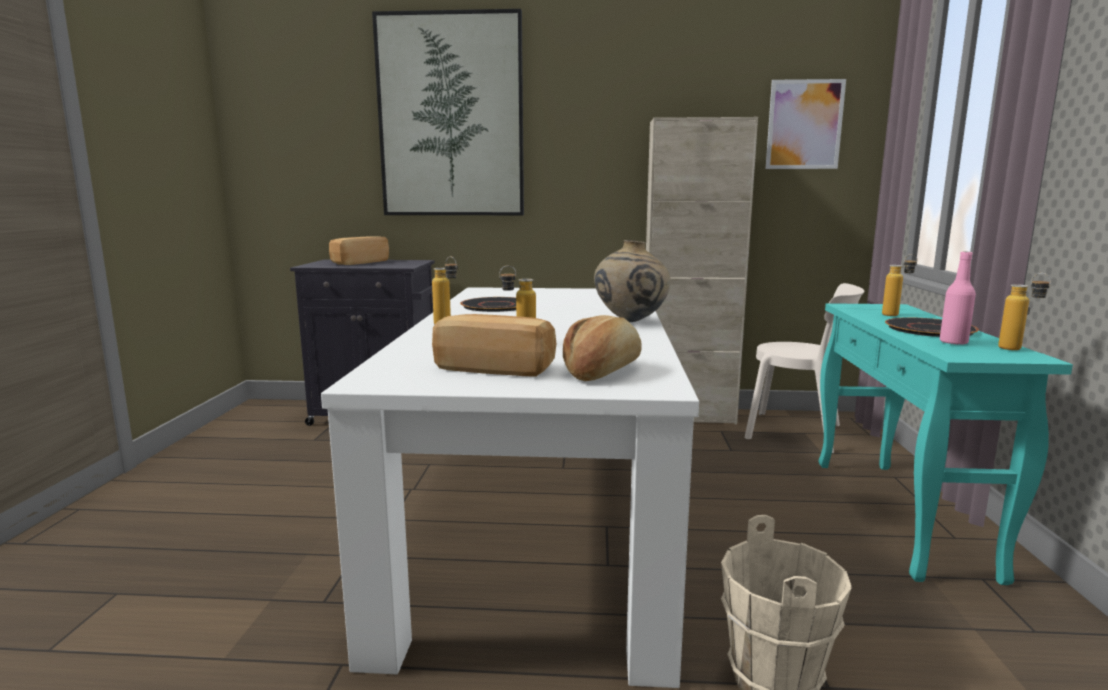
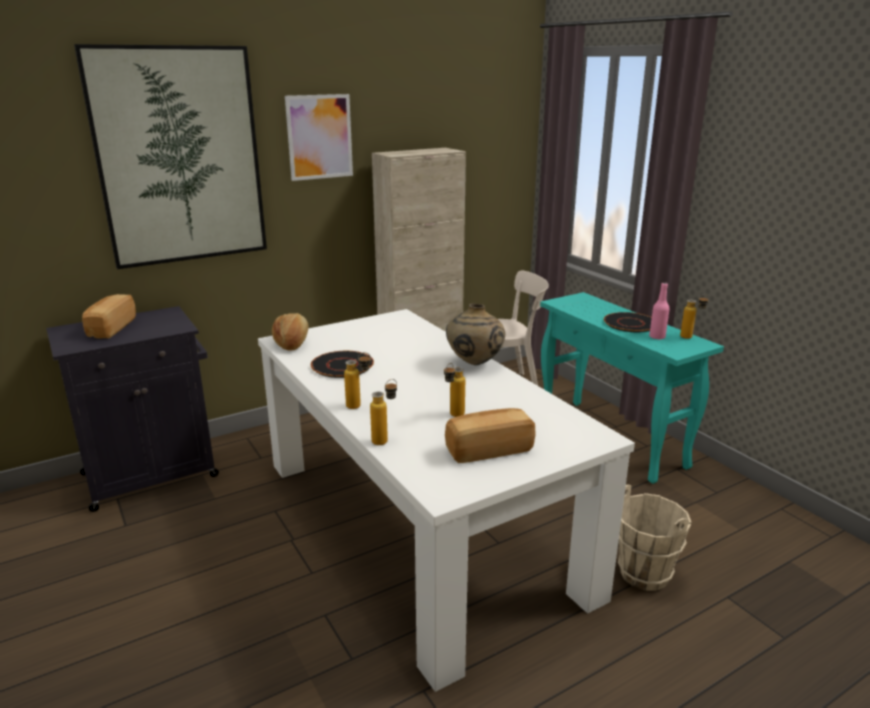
camera: 35 degrees left, 10 degrees up
(602, 371) = (551, 431): bread -> bread (292, 342)
(804, 125) = (482, 146): picture -> picture (320, 137)
(896, 315) = (595, 309): bottle -> bottle (385, 439)

